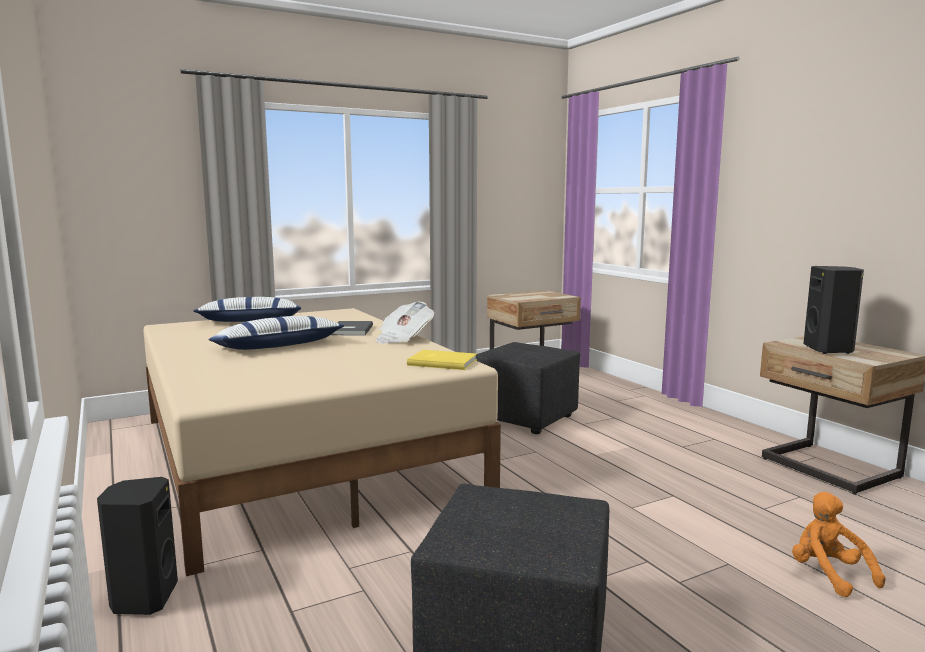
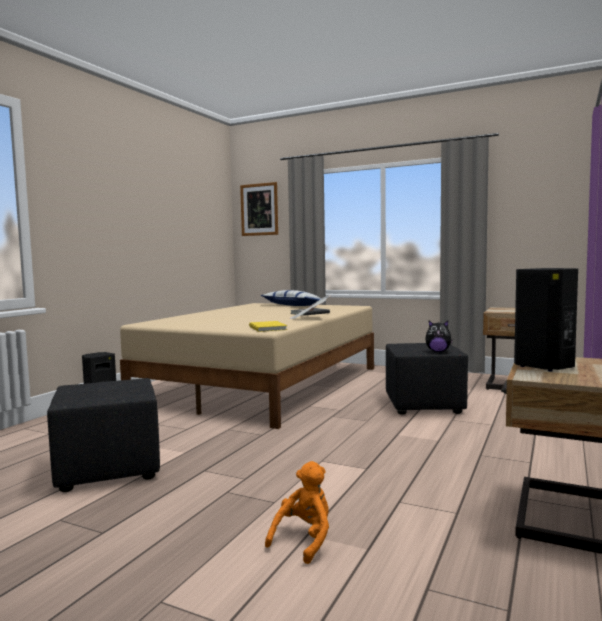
camera: 55 degrees right, 5 degrees down
(125, 155) = (259, 209): none -> picture
(278, 346) = (248, 314): pillow -> none
(556, 353) = (438, 351): none -> plush toy

